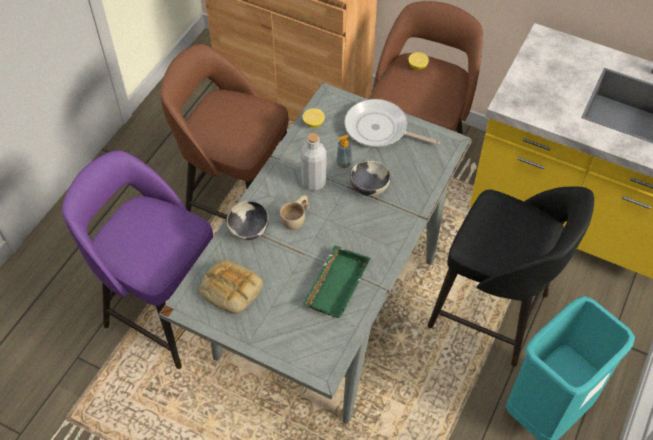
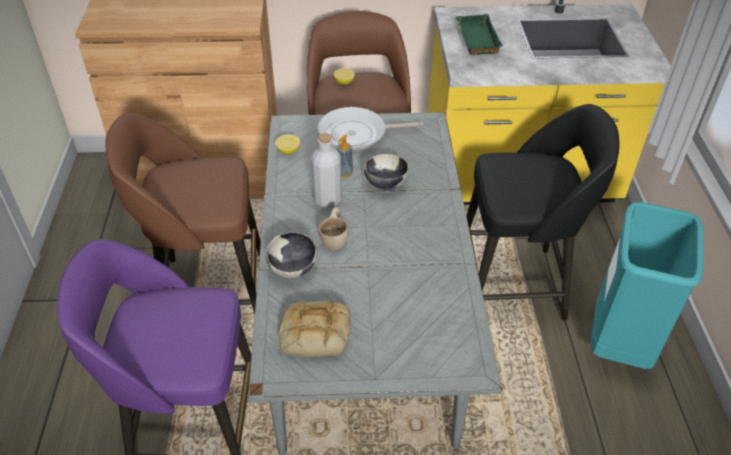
camera: 30 degrees left, 10 degrees down
(335, 284) = (420, 280): green tray -> green tray (475, 38)

